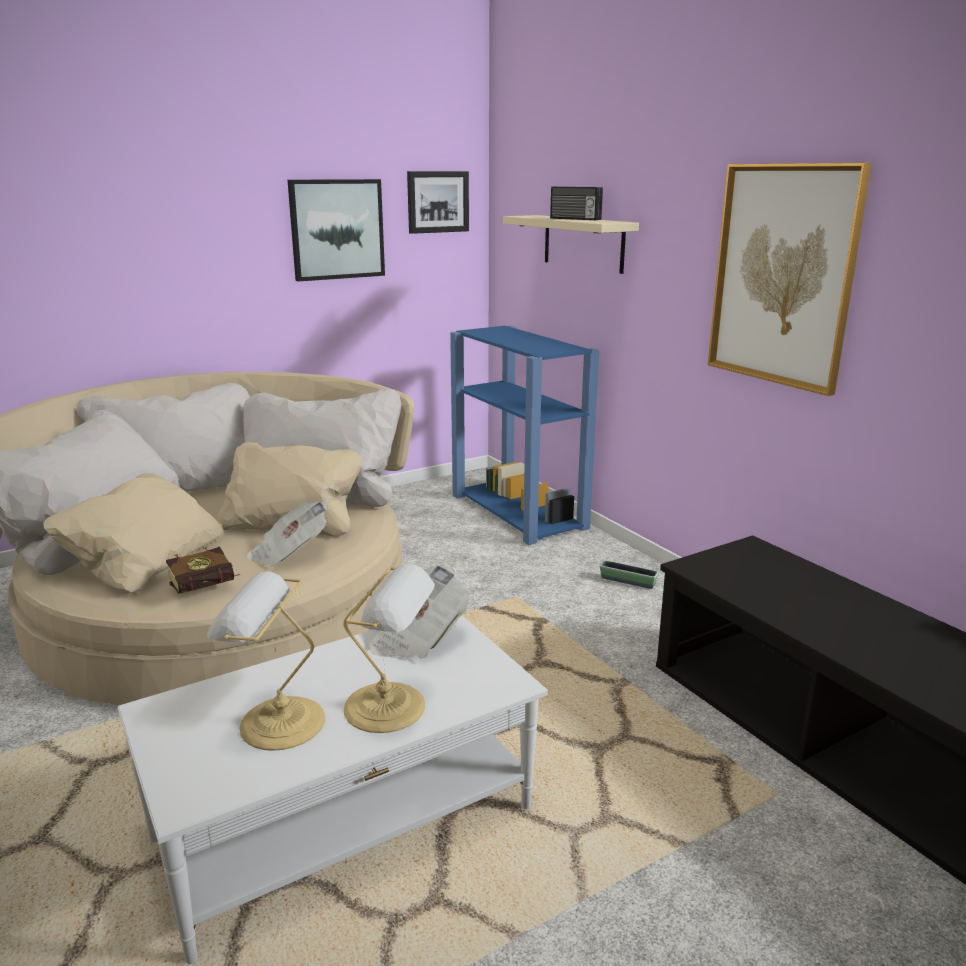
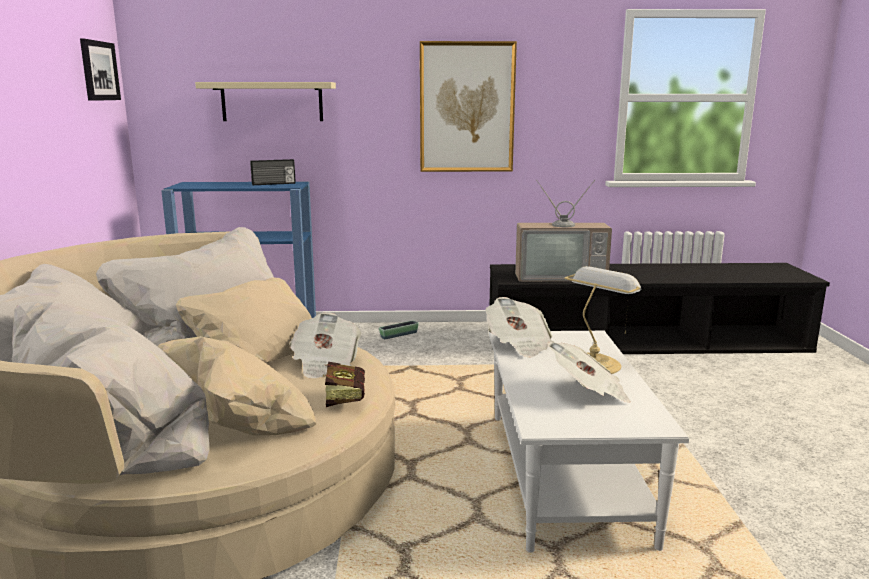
camera: 60 degrees left, 5 degrees down
(277, 722) = (588, 392): table lamp -> newspaper
(337, 229) = (47, 94): picture -> none
(574, 219) = (276, 81): radio -> radio (273, 184)
(780, 596) = (560, 276): none -> television

